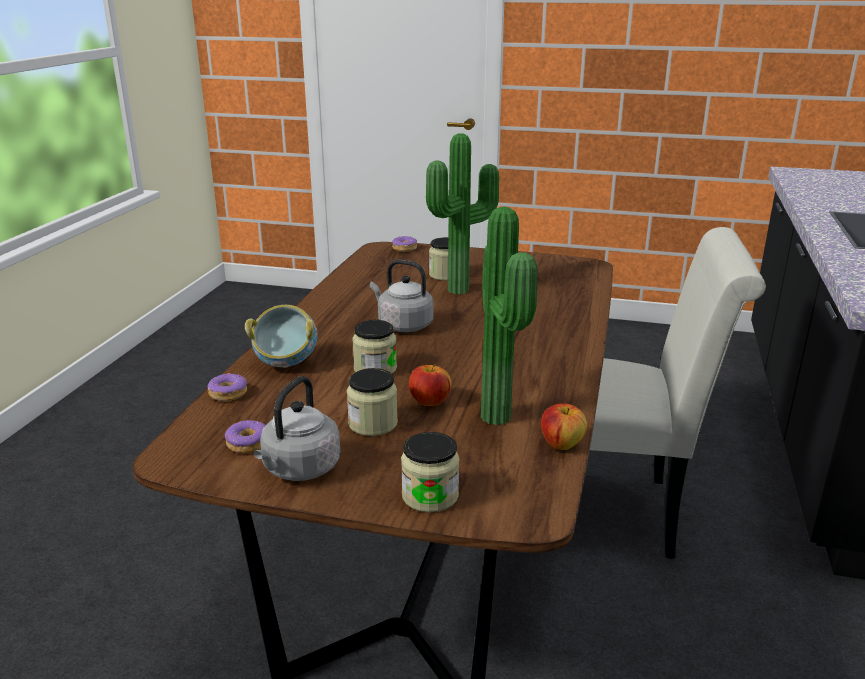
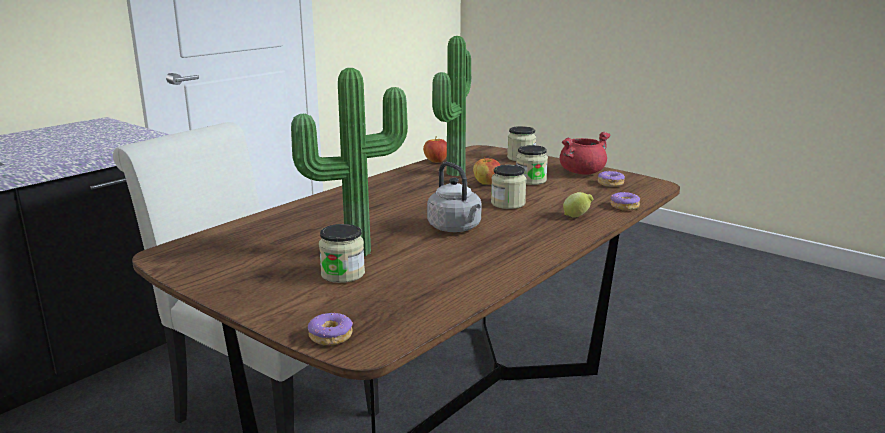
camera: 155 degrees left, 5 degrees down
(285, 364) = (577, 217): bowl -> lemon
(299, 469) = (582, 172): grey kettle -> red cooking pot

